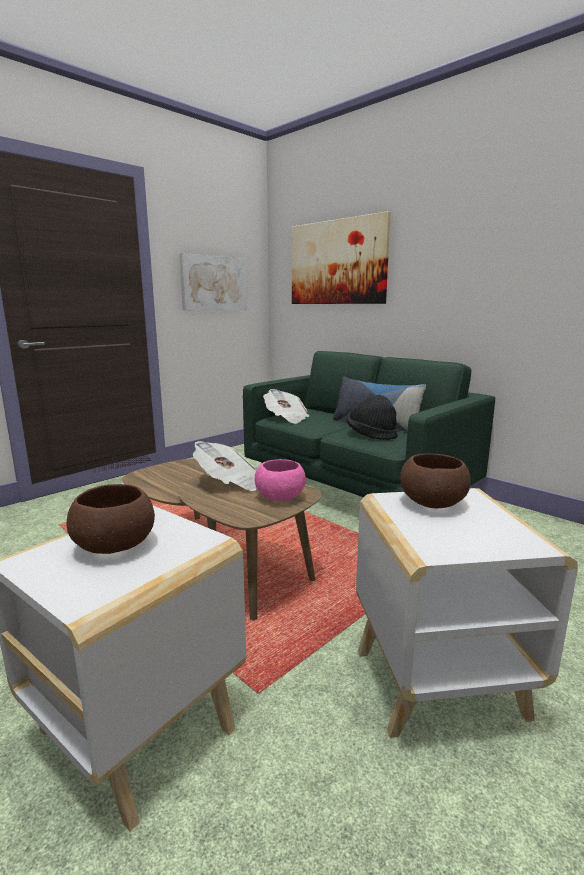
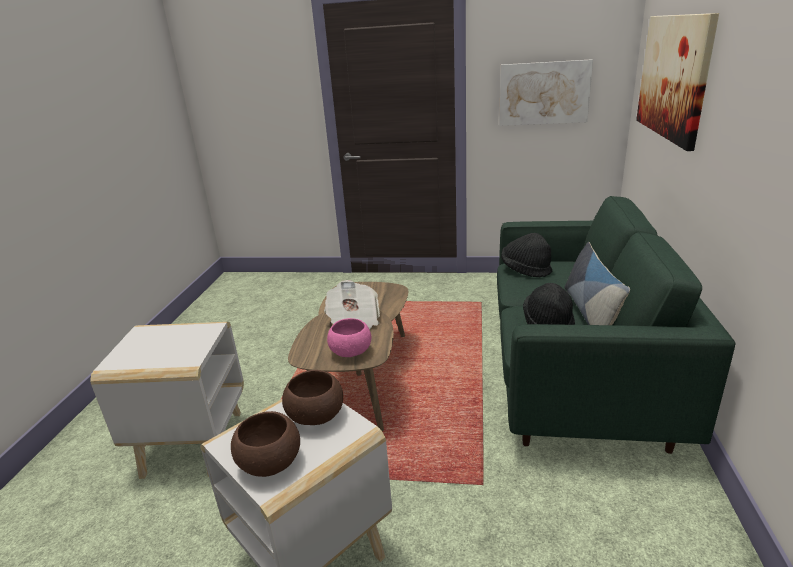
camera: 55 degrees right, 10 degrees up
(115, 546) = (167, 342): brown bowl -> brown bowl (270, 463)
(286, 418) = (525, 270): newspaper -> black hat

